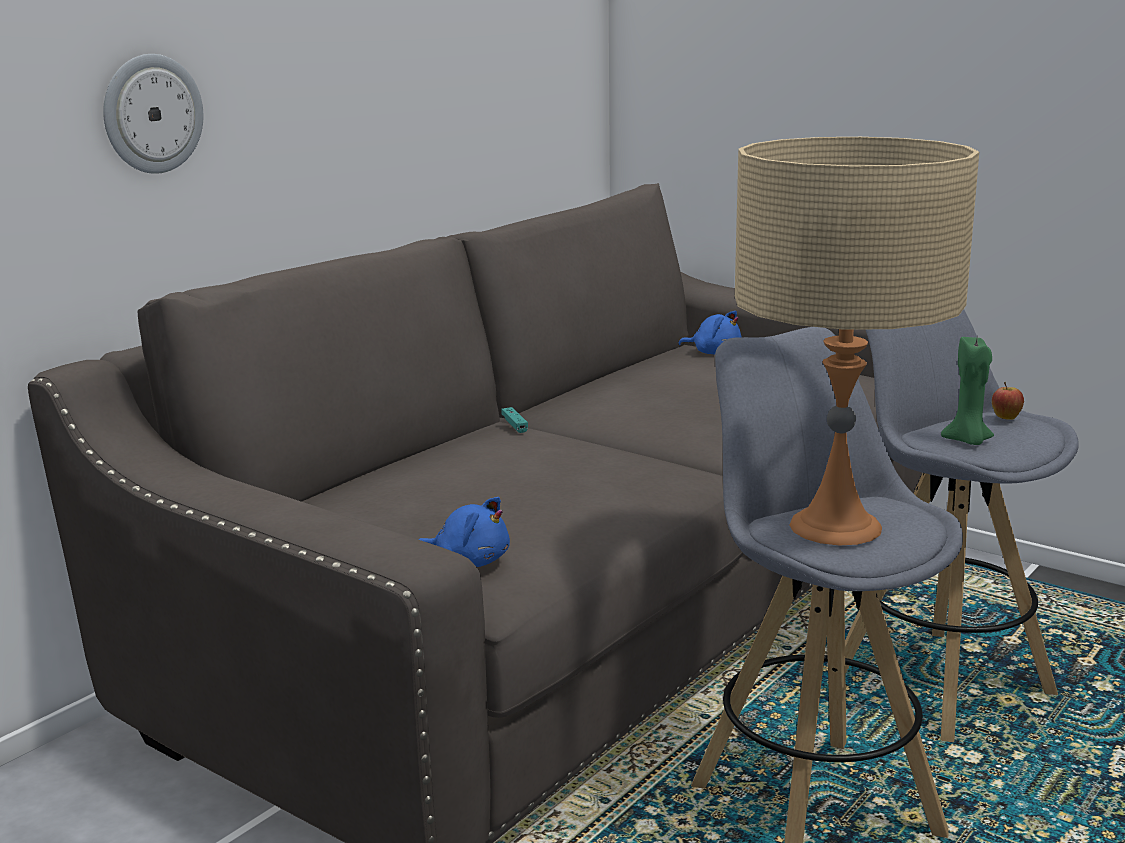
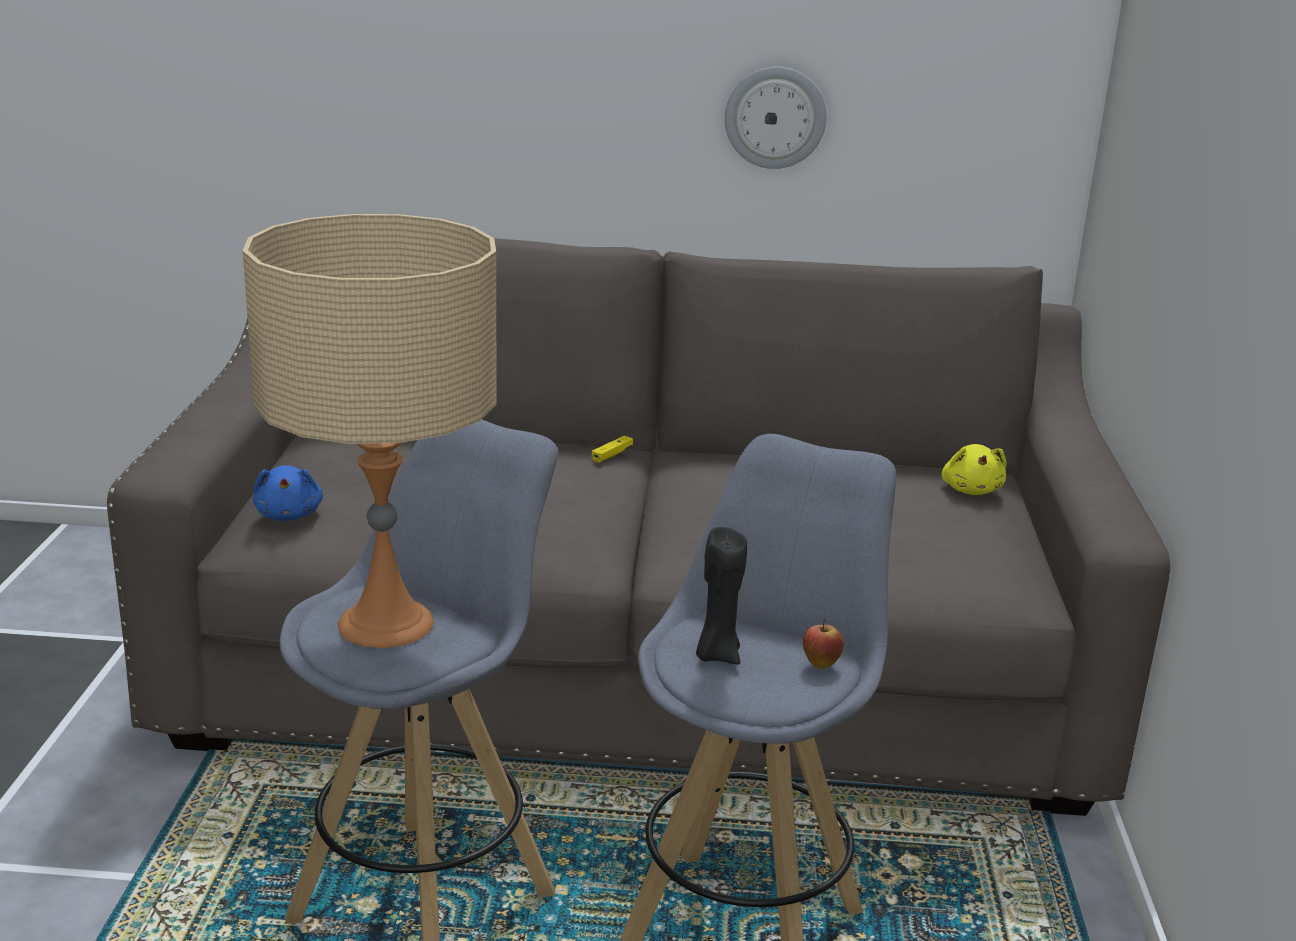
camera: 55 degrees right, 5 degrees up
(152, 114) = (410, 75): wall clock -> wall clock (775, 117)
(514, 425) = (612, 454): turquoise game controller -> yellow game controller
(714, 353) = (971, 490): blue plush toy -> yellow plush toy
(968, 441) = (717, 655): green candle -> black candle

